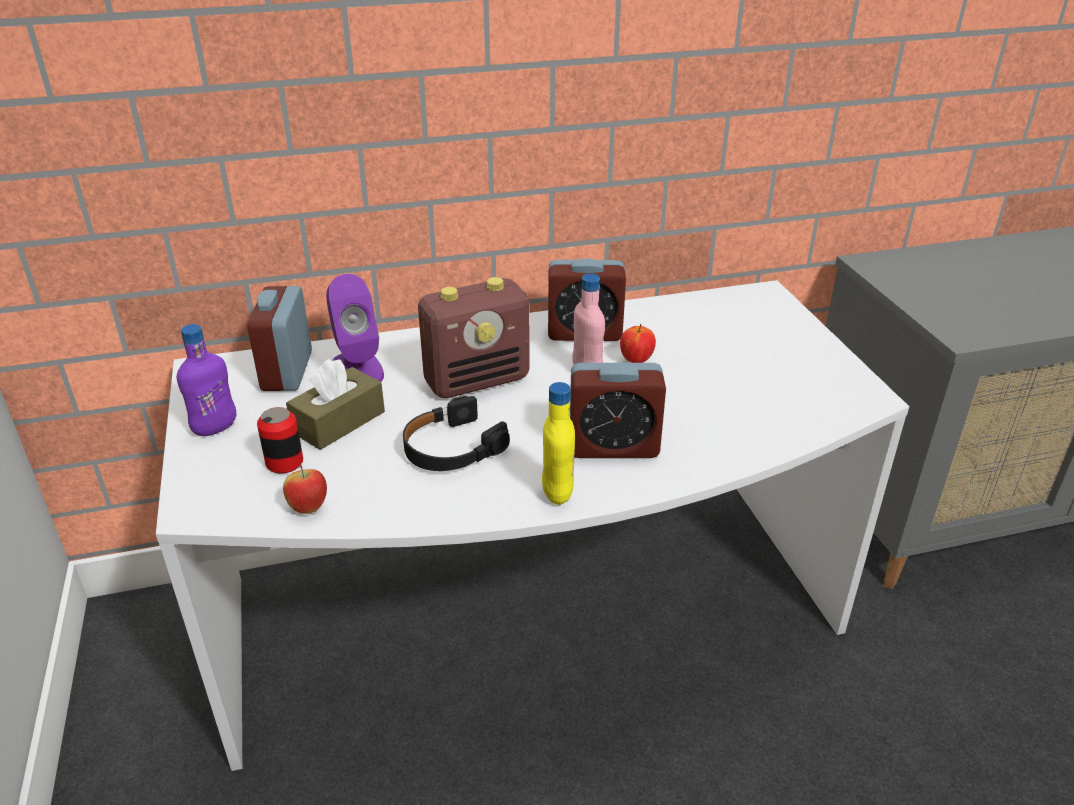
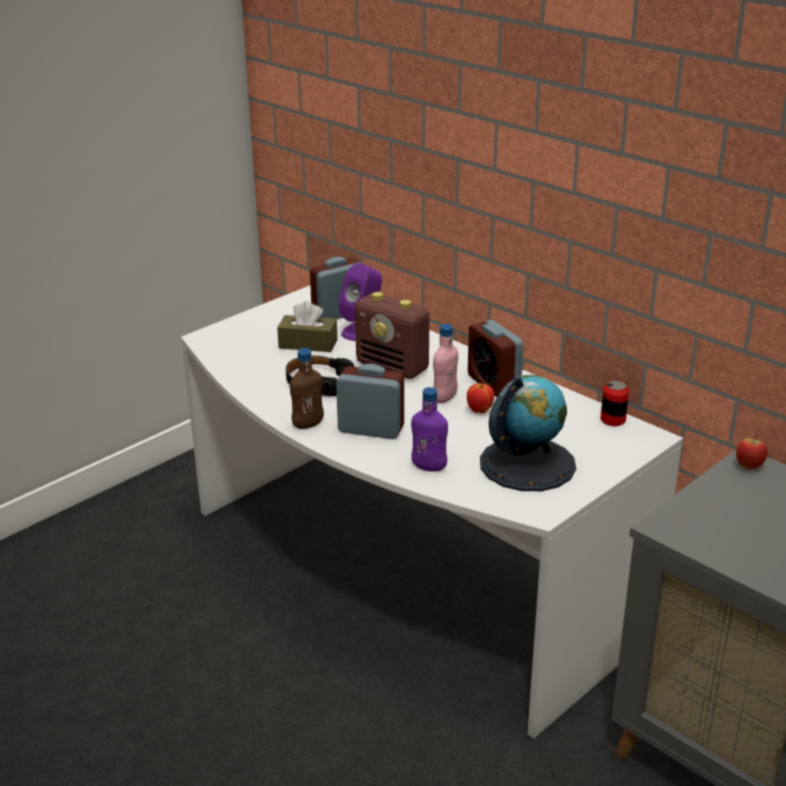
camera: 60 degrees right, 5 degrees down
(215, 428) = (269, 316): purple bottle -> purple bottle (429, 467)
(284, 462) = (259, 343): can -> can (613, 420)
(308, 508) = (230, 363): apple -> apple (749, 467)
(557, 492) = (308, 424): yellow bottle -> brown bottle
(613, 446) = (371, 429): alarm clock -> alarm clock turned 135 degrees clockwise
(770, 372) = (527, 464): none -> globe

